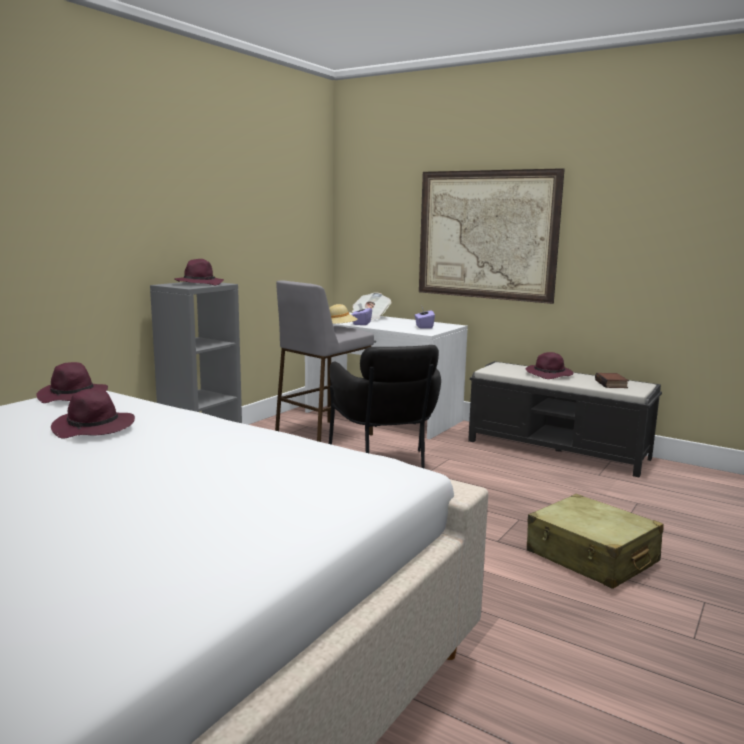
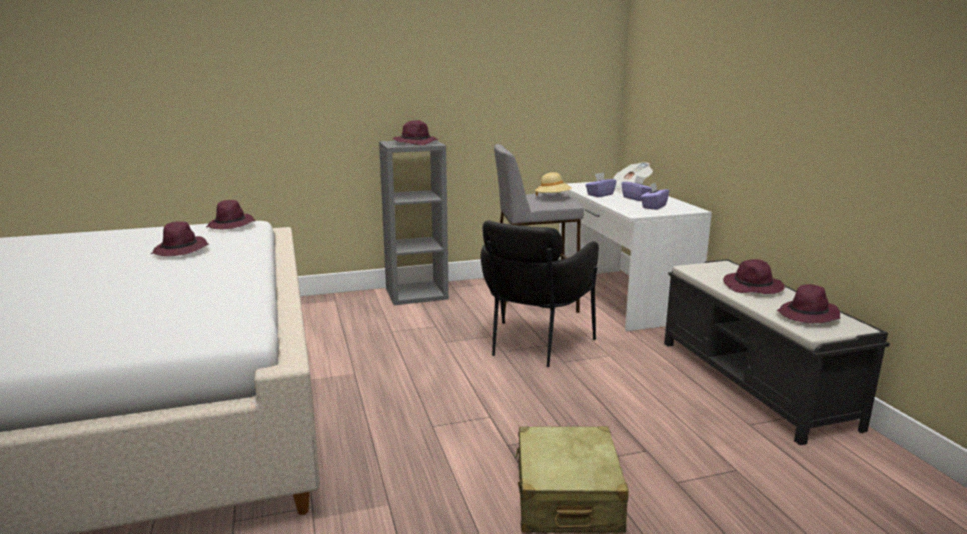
camera: 40 degrees right, 5 degrees up
(395, 323) = (636, 198): none -> purple tissue box
(486, 235) = (737, 104): picture -> none
(612, 384) = (808, 316): book -> purple hat

